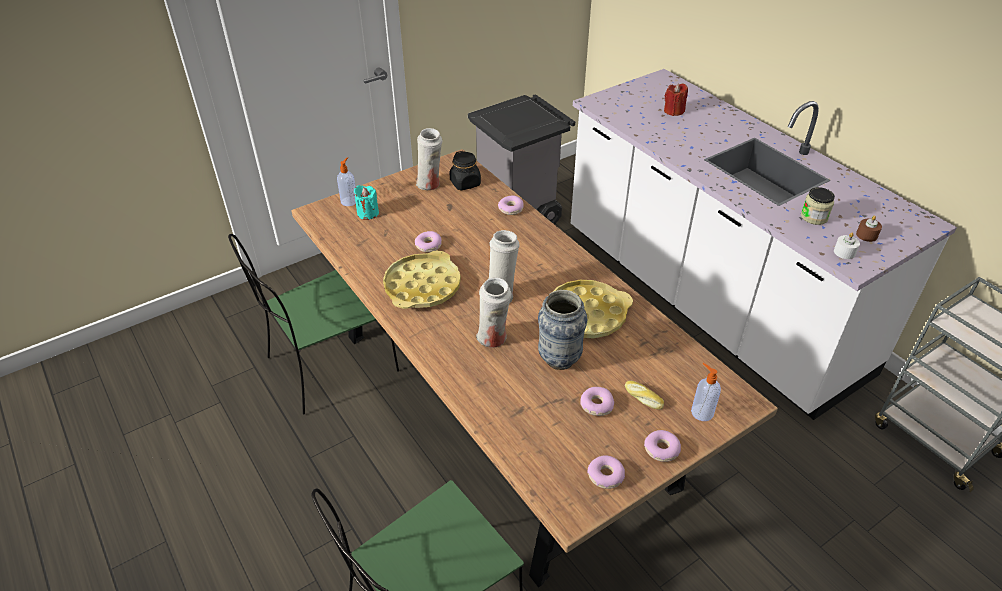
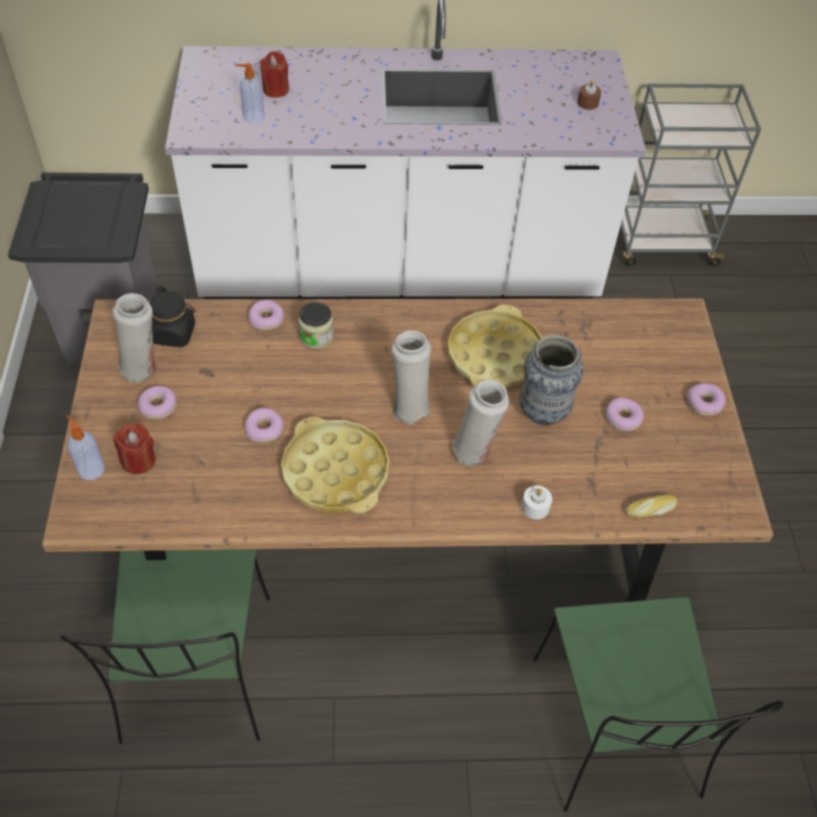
camera: 60 degrees left, 10 degrees up
(368, 213) = (138, 460): turquoise candle -> red candle
(605, 476) = (711, 461): donut -> donut (158, 406)
(642, 398) = (636, 380): bread -> bread (651, 510)
(701, 412) = (678, 349): soap dispenser -> soap dispenser (253, 116)
(814, 217) = (537, 115): jar -> jar (316, 337)
(844, 252) = (599, 130): white candle -> white candle (535, 507)

